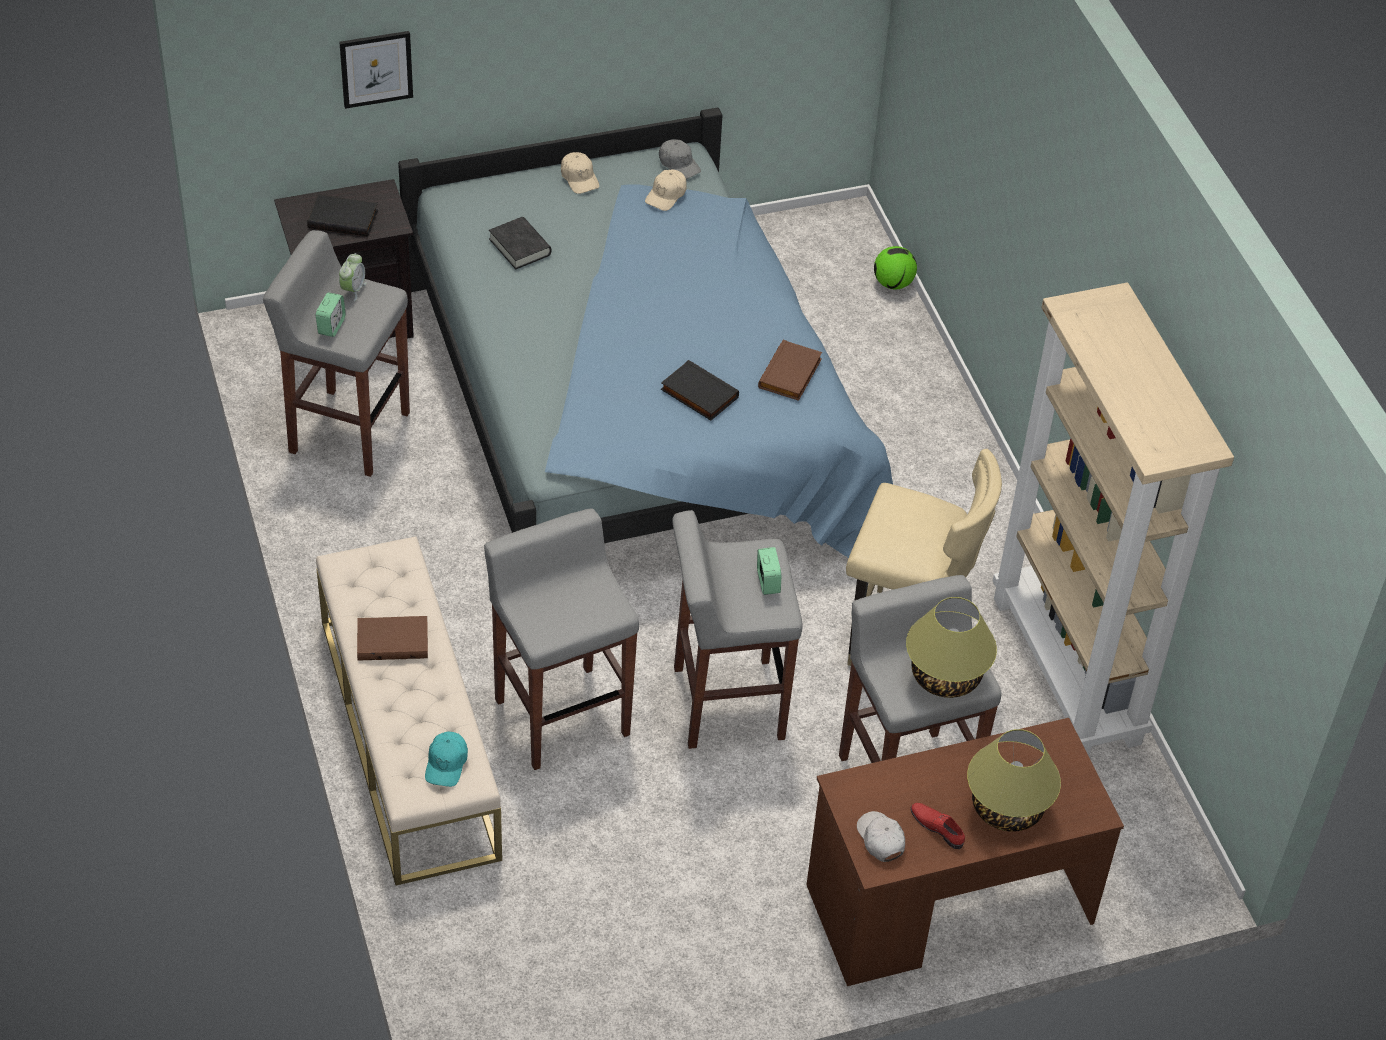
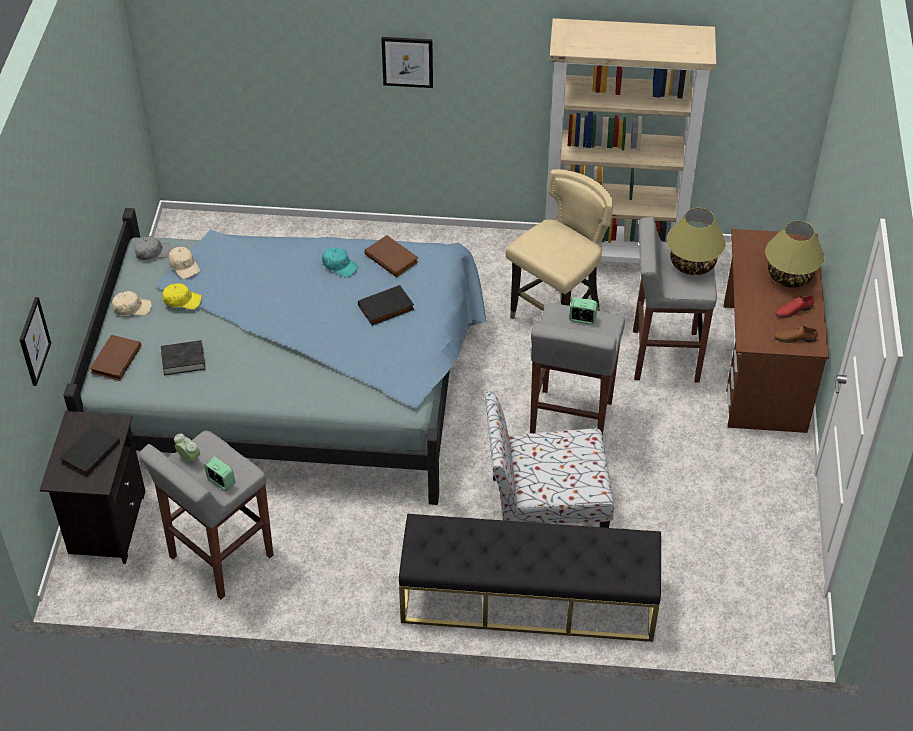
camera: 65 degrees left, 0 degrees up
(393, 640) = (503, 551): brown book -> brown book (115, 359)
(408, 737) = (528, 599): beige bench -> black bench
(446, 764) = (626, 550): turquoise cap -> turquoise cap (339, 265)
(561, 715) = (544, 508): grey stool -> chair
(609, 212) = (182, 300): none -> yellow cap
(880, 839) = (794, 338): white cap -> brown shoe
(893, 283) = (252, 222): football -> none
(1034, 212) = (407, 61): none -> picture

